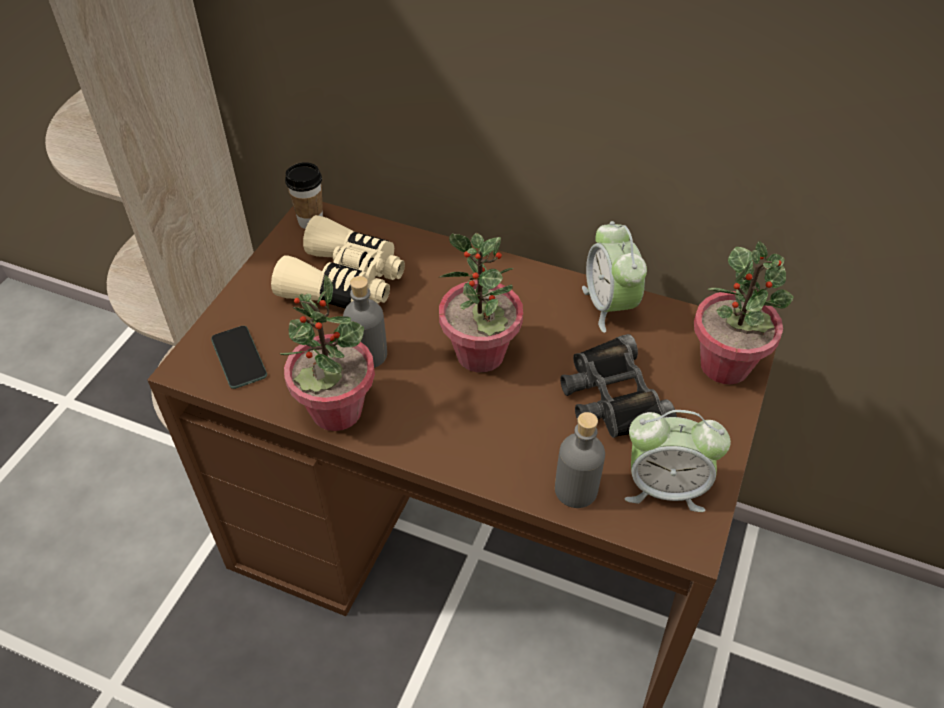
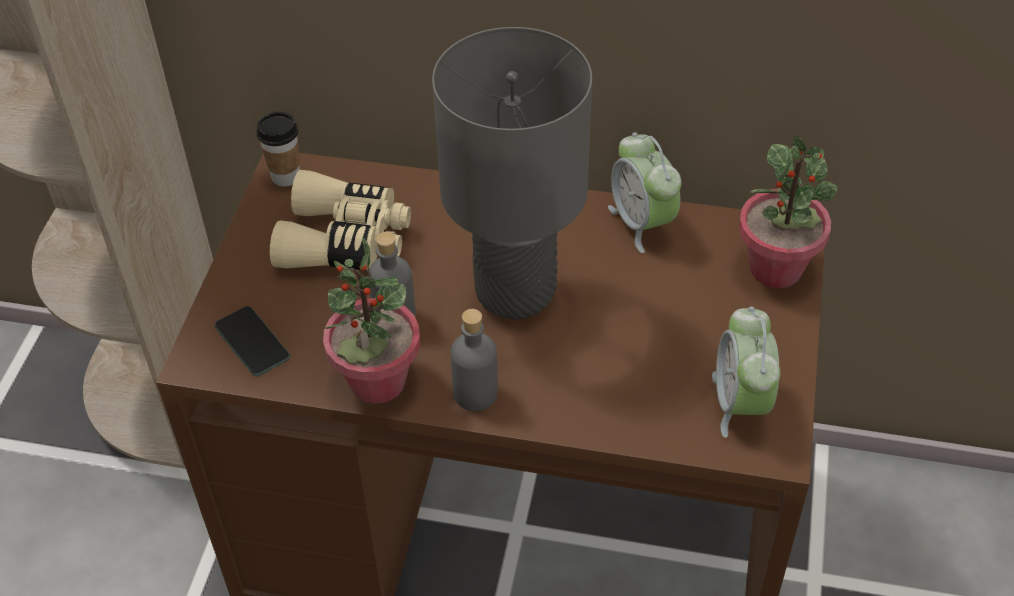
camera: 10 degrees left, 0 degrees up
(480, 354) = (517, 297): potted plant -> grey table lamp
(576, 490) = (651, 421): grey bottle -> grey bottle (475, 393)
(611, 397) = (666, 320): black binoculars -> none
(665, 487) = (740, 403): alarm clock -> alarm clock turned 90 degrees clockwise

